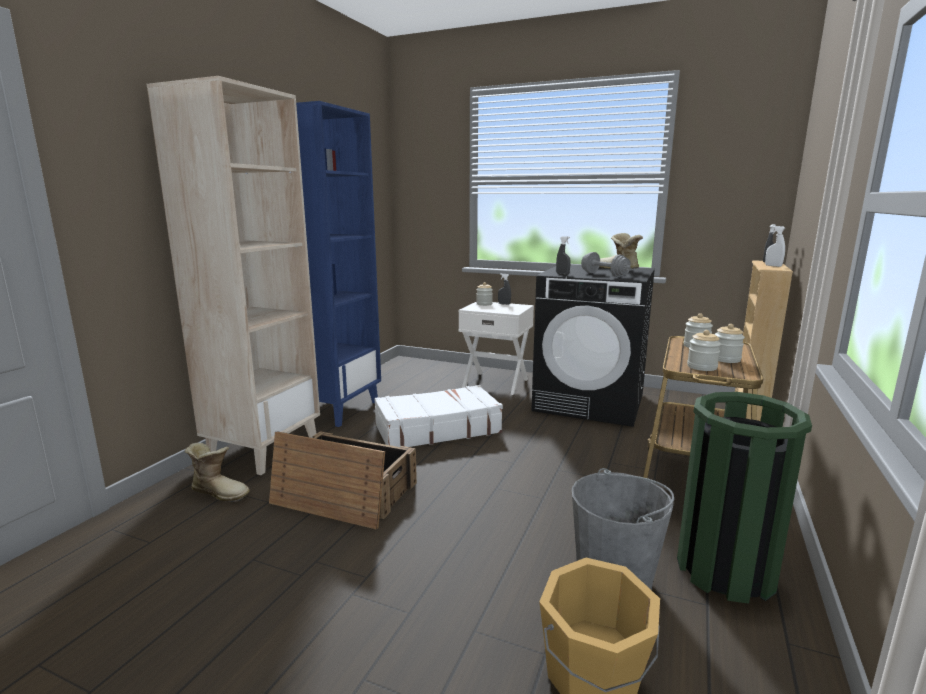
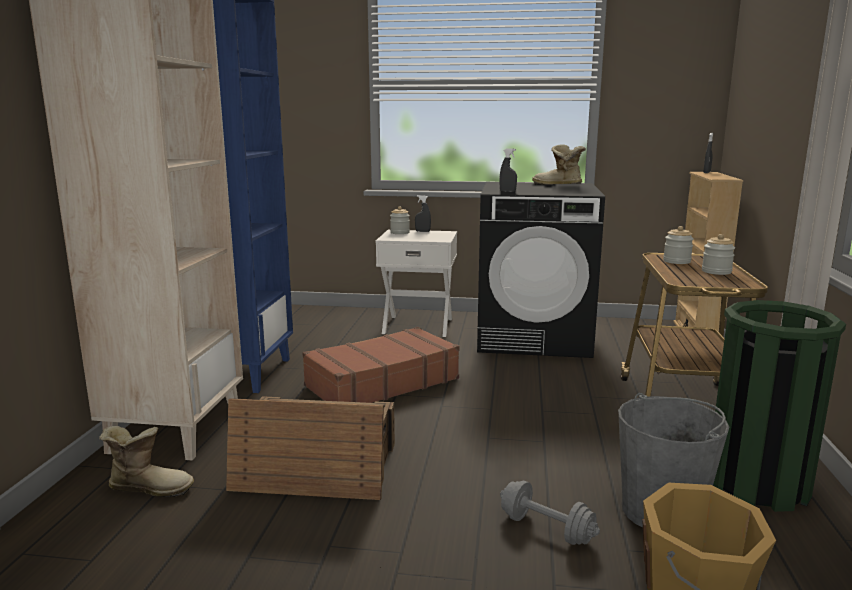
camera: 15 degrees left, 0 degrees up
(437, 429) = (381, 382): white suitcase -> brown suitcase
(604, 275) = (553, 191): grey dumbbell -> grey dumbbell (546, 529)
(702, 367) = (702, 280): jar -> none
(773, 266) = (719, 176): white spray bottle -> none

